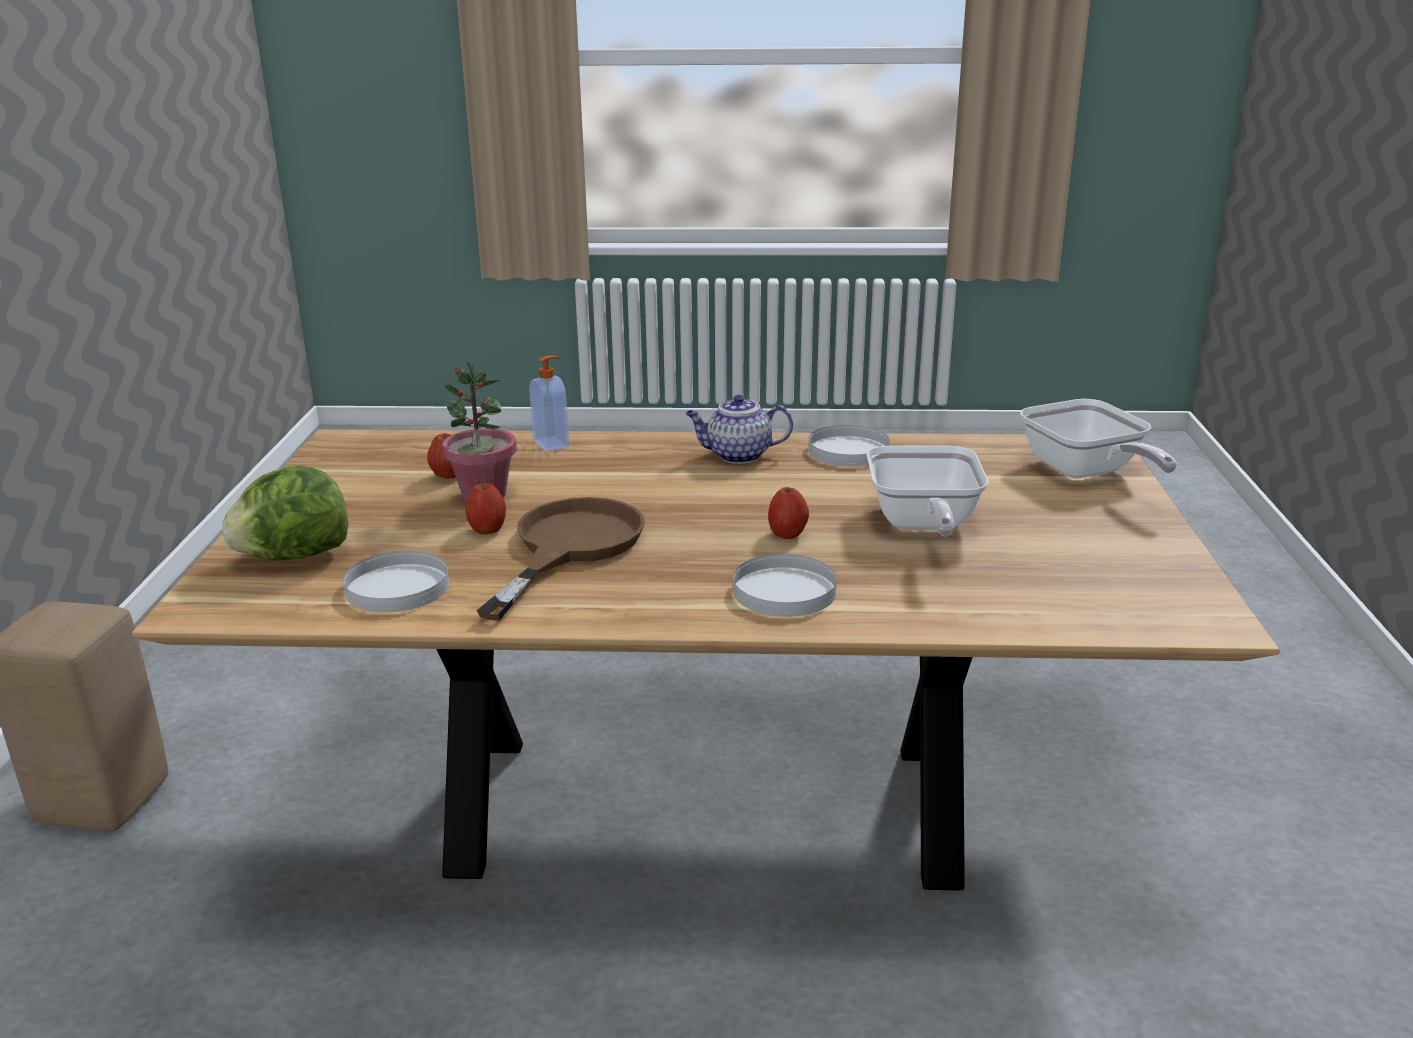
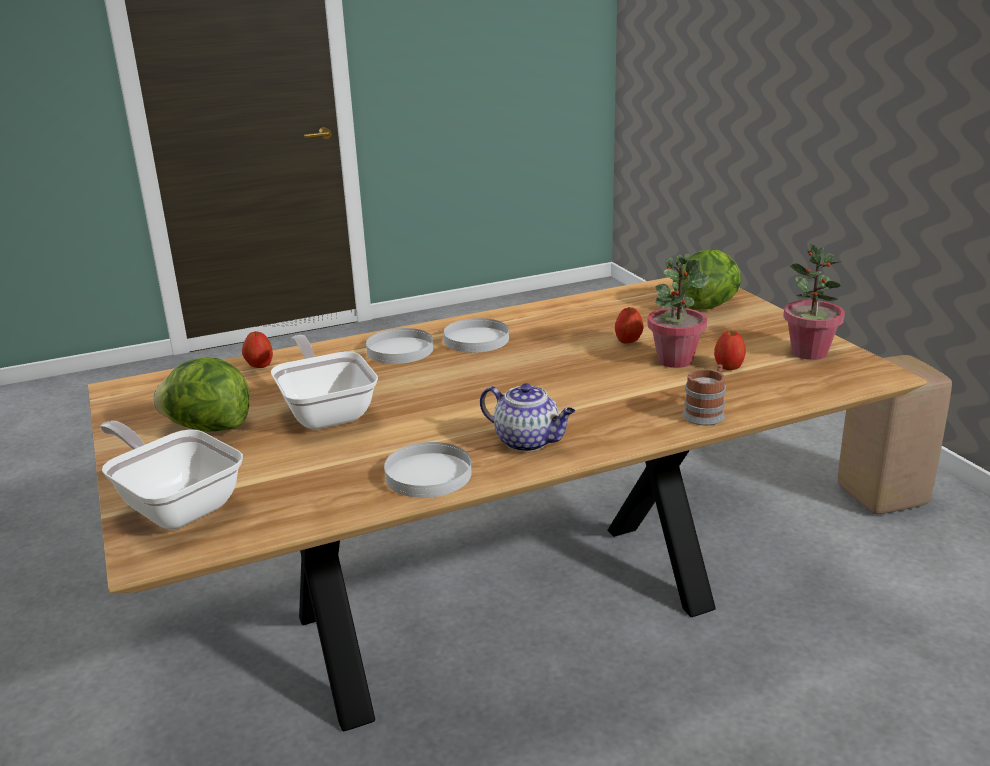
camera: 155 degrees right, 0 degrees up
(344, 471) = (809, 353): none -> potted plant
(397, 587) = (621, 307): white plate -> white plate (476, 339)
(552, 444) = (706, 413): soap dispenser -> mug
(569, 547) = (560, 344): brown frying pan -> none
(737, 456) = (528, 441): teapot -> teapot turned 60 degrees clockwise
(787, 534) = (424, 382): apple -> apple (259, 366)
(1067, 536) = (208, 428): none -> lettuce

